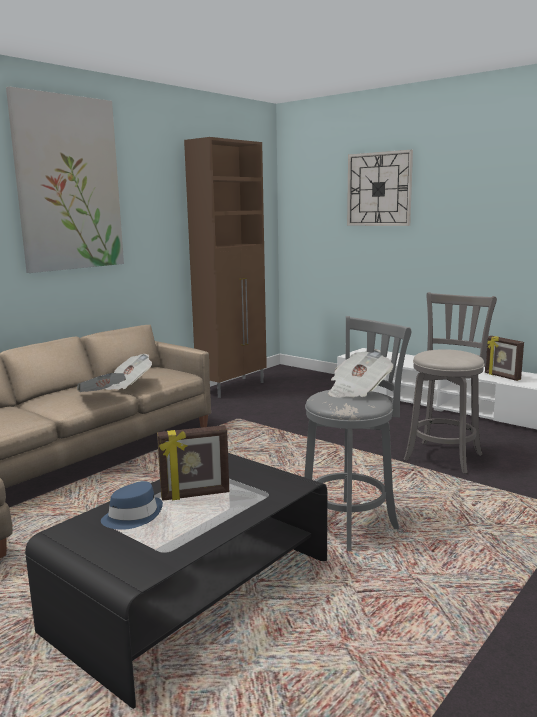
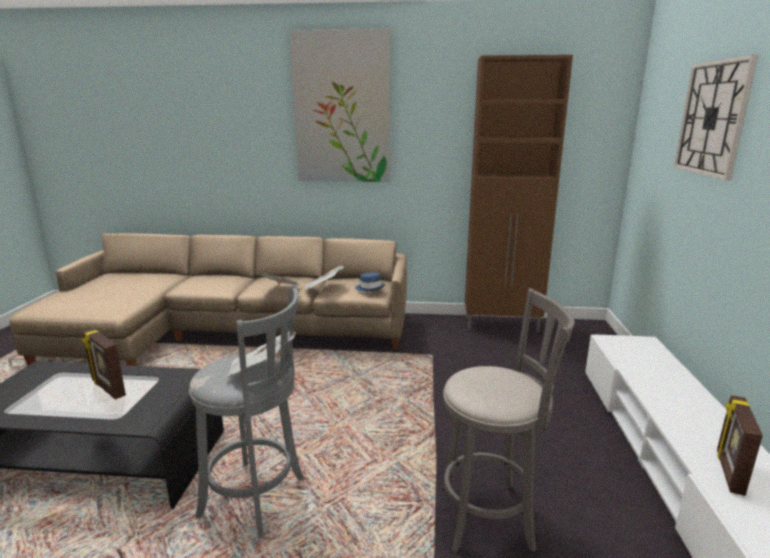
camera: 55 degrees right, 5 degrees up
(133, 516) = (65, 380): blue hat -> blue hat (369, 288)

